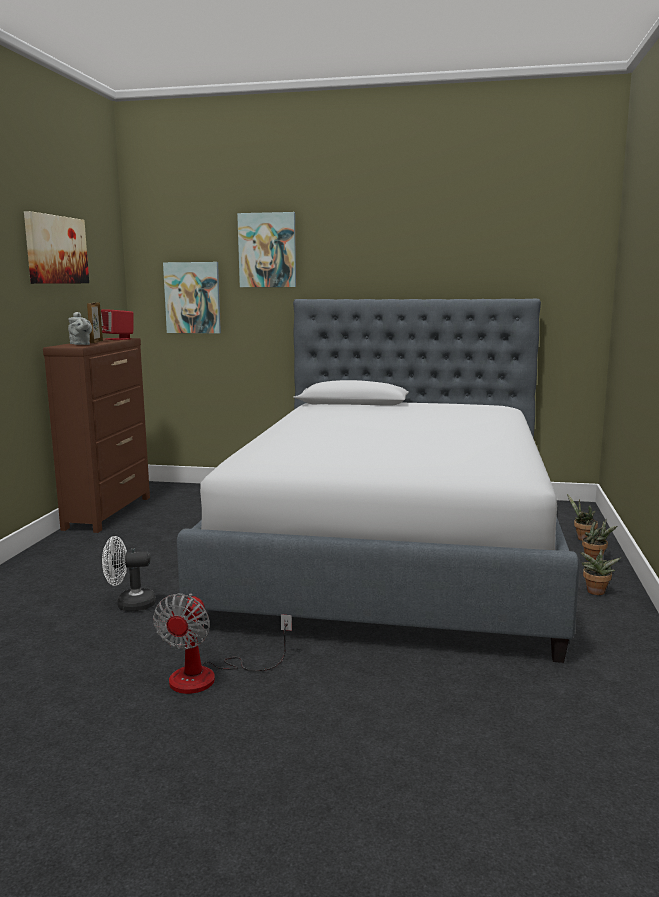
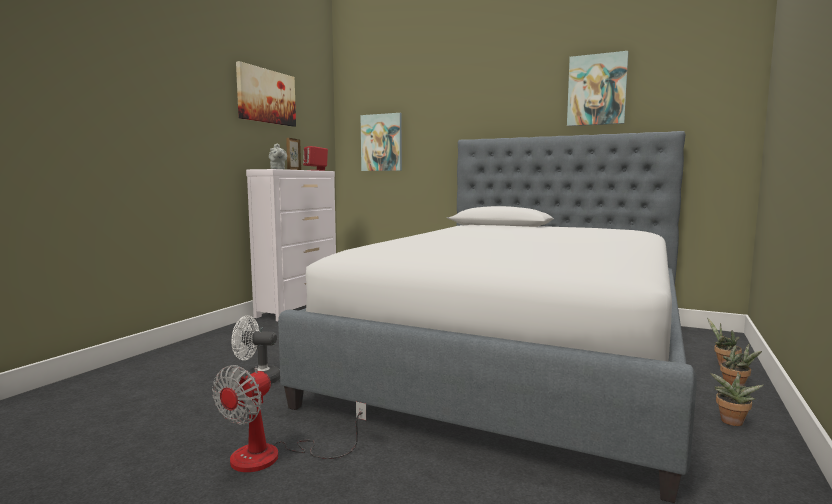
camera: 15 degrees right, 5 degrees down
(109, 512) = (298, 308): brown dresser -> white dresser
(267, 250) = (439, 101): picture -> picture (597, 90)

